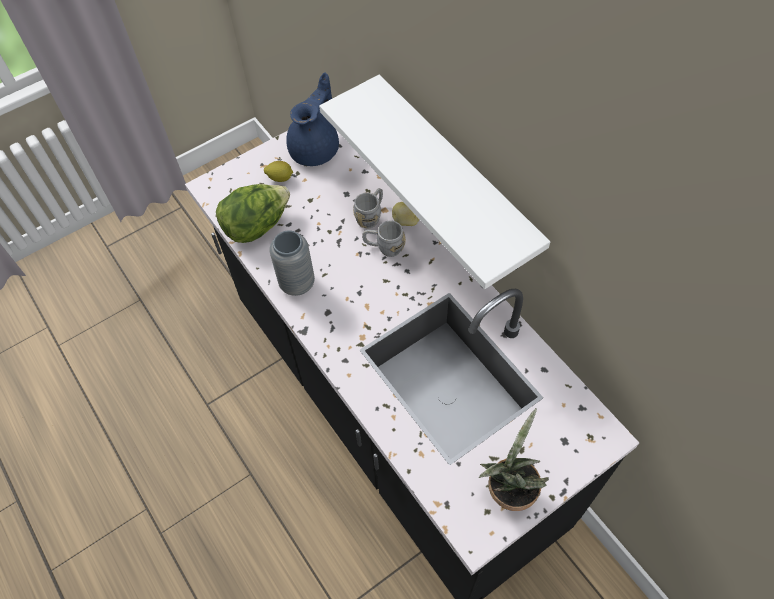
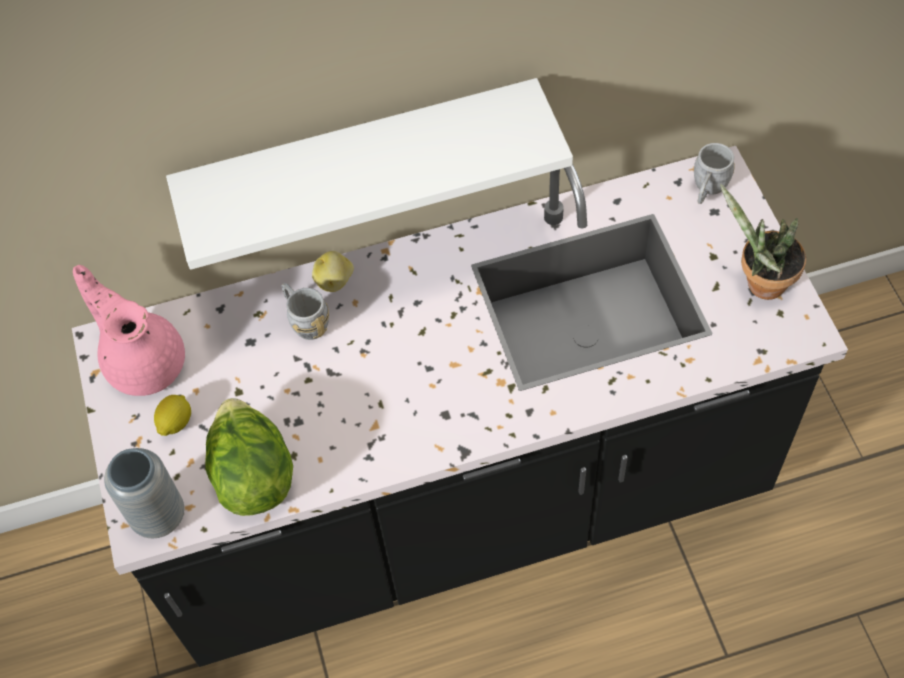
camera: 70 degrees left, 0 degrees up
(297, 283) = (382, 442): grey vase -> grey vase (158, 516)
(316, 149) = (144, 361): blue teapot -> pink teapot
(384, 247) = (367, 319): grey mug -> grey mug (707, 189)

